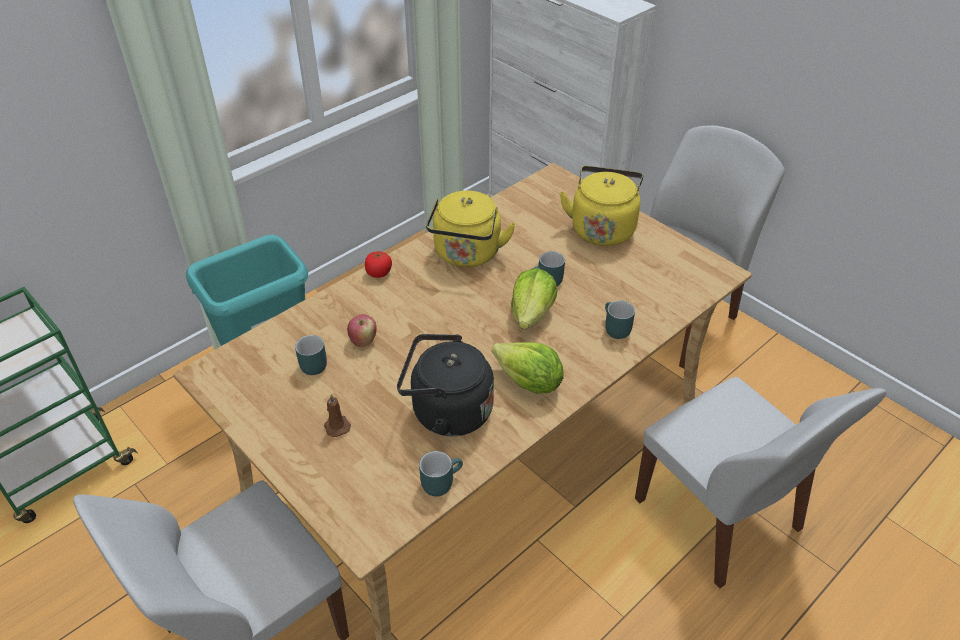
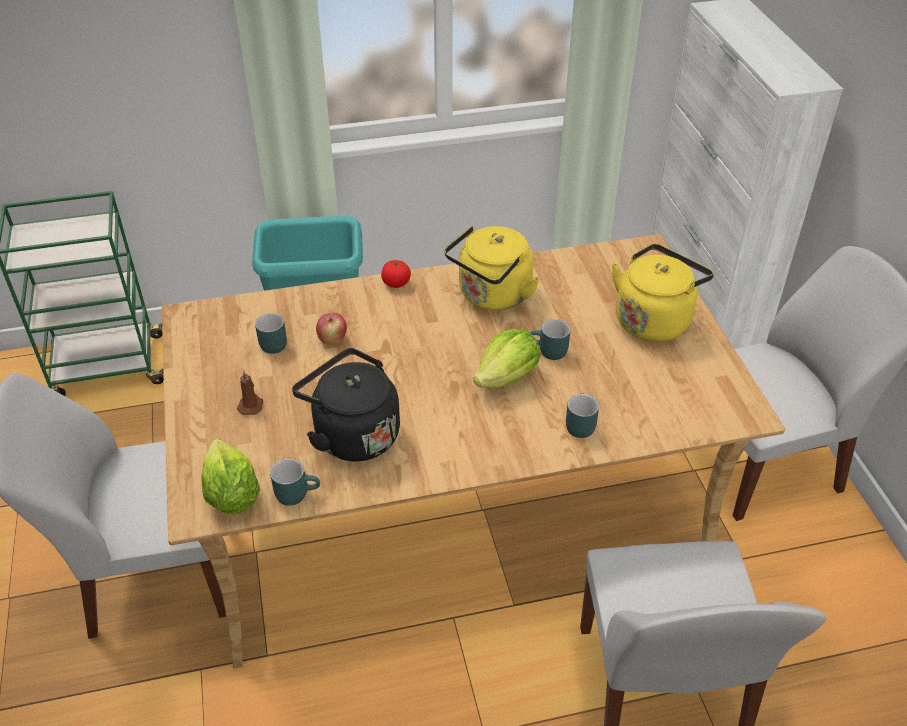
camera: 30 degrees right, 0 degrees up
(529, 383) = (449, 441): lettuce -> lettuce (231, 495)

